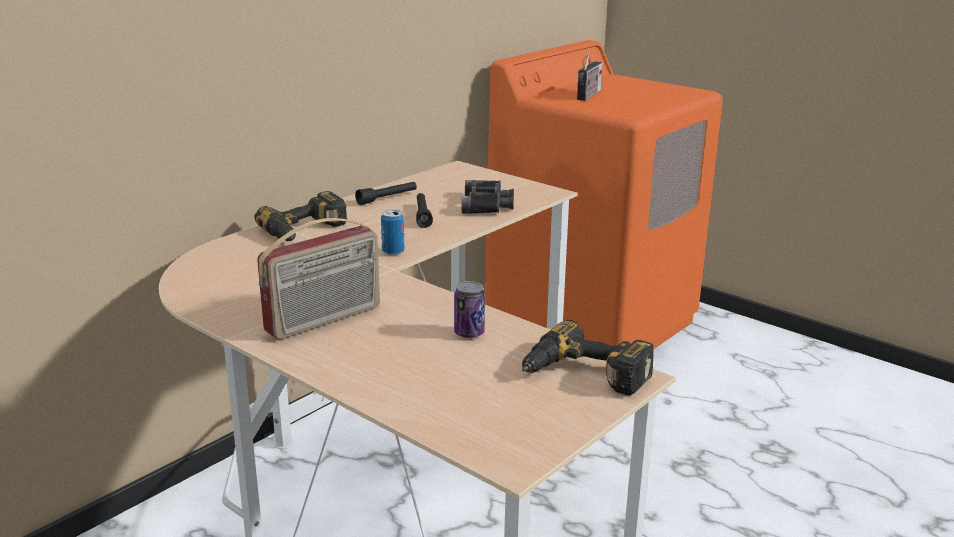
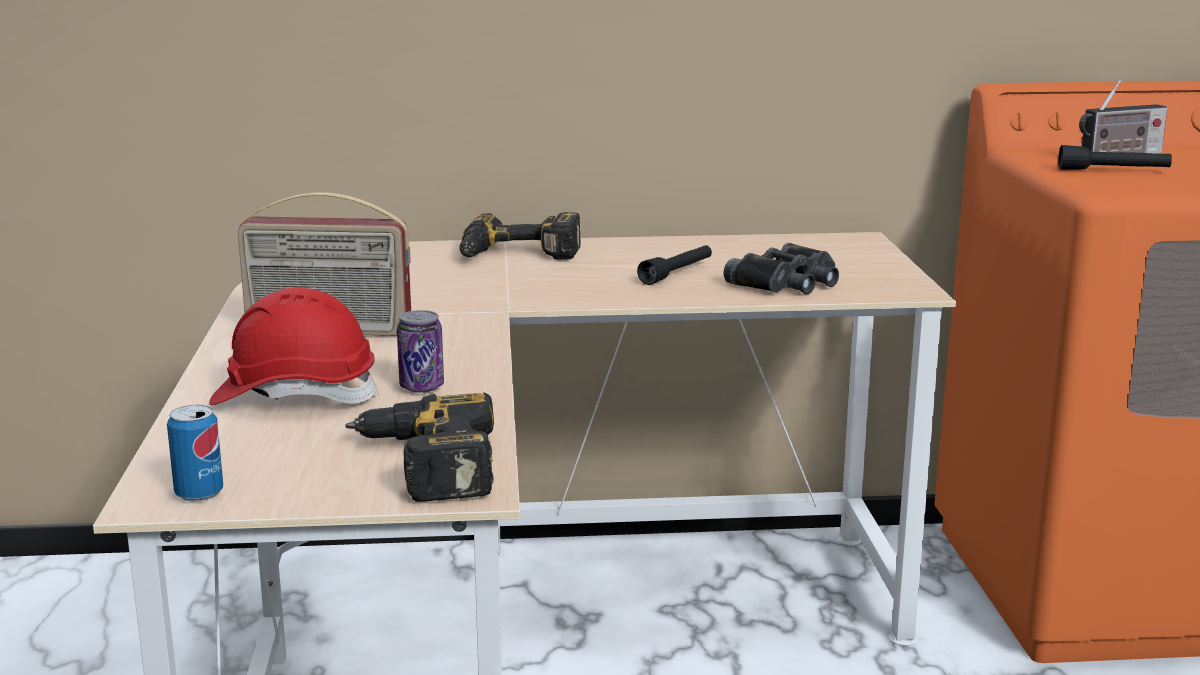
camera: 45 degrees right, 5 degrees down
(387, 198) = (683, 248): black flashlight -> black flashlight (1113, 171)
(393, 252) = (550, 296): can -> can (199, 493)
(418, 368) = (294, 396): none -> red hard hat

